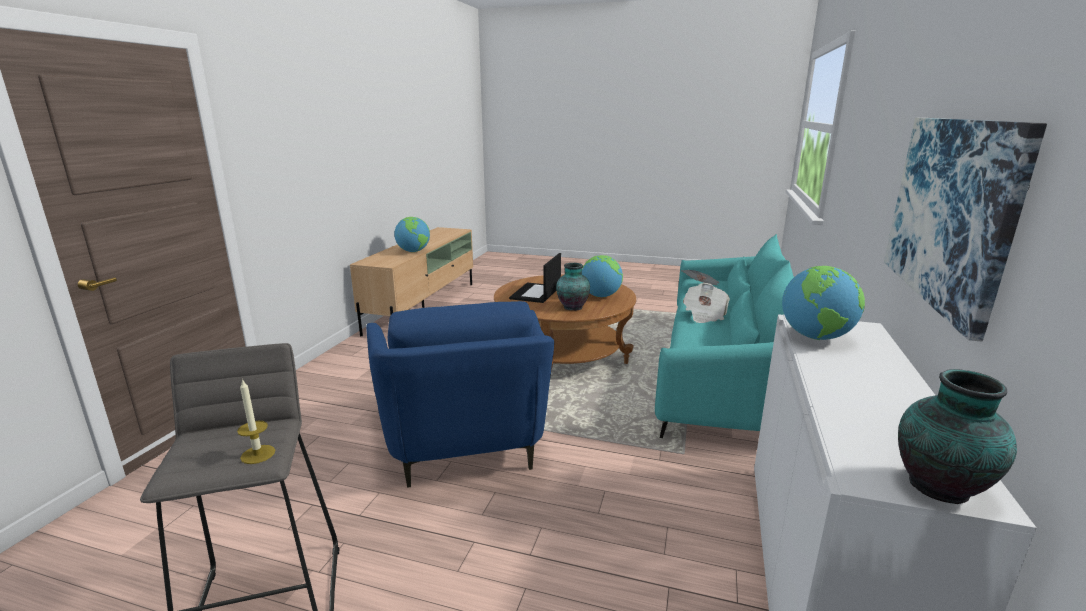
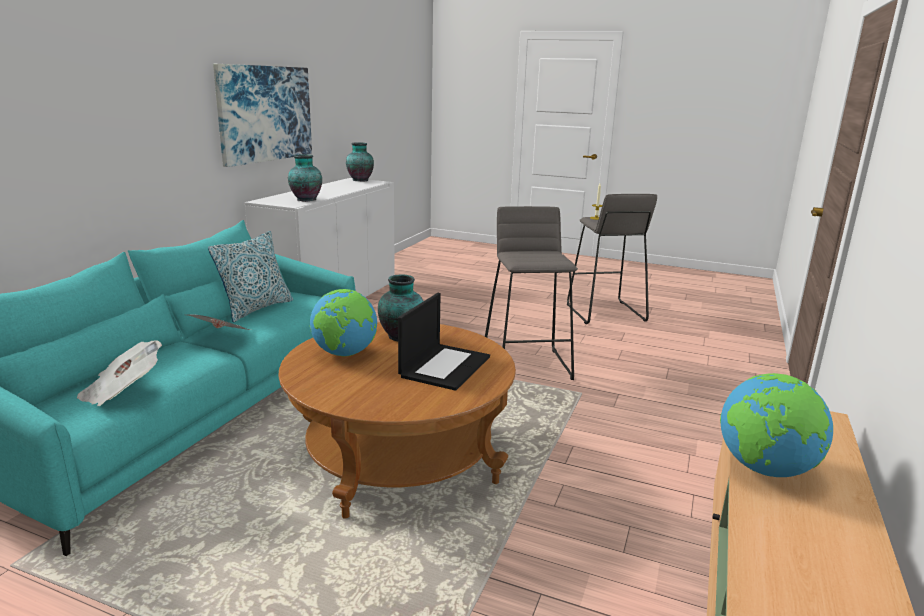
camera: 175 degrees left, 0 degrees up
(464, 441) = (527, 365): blue armchair -> grey stool
(725, 341) = (256, 308): none -> pillow
(816, 337) = (305, 200): globe -> vase

